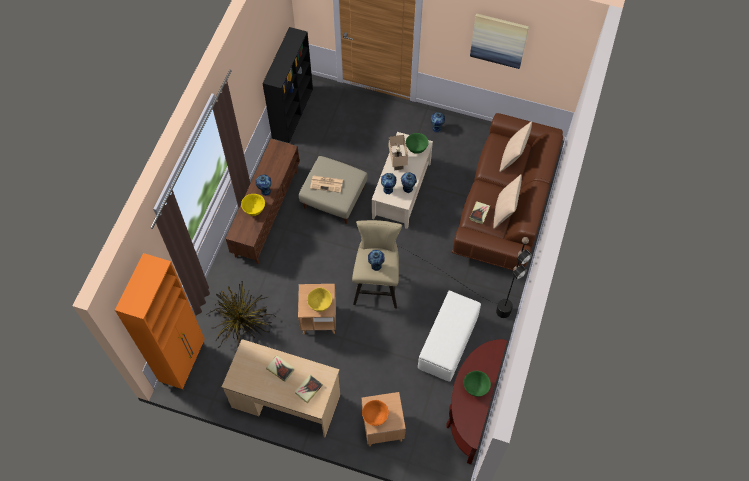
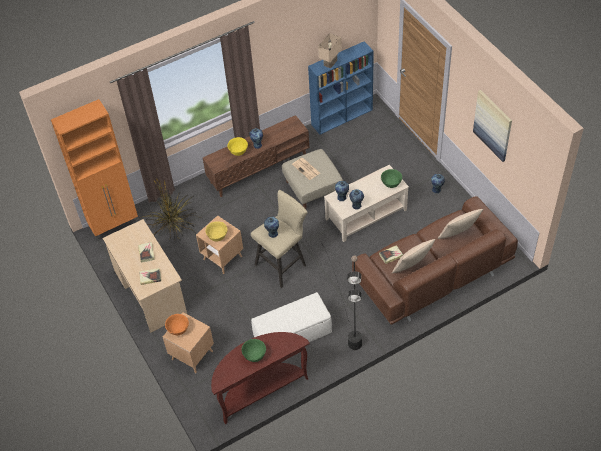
camera: 45 degrees right, 10 degrees down
(292, 112) = (342, 117): black bookcase -> blue bookcase
(398, 163) = (367, 185): beige table lamp -> beige table lamp (331, 63)

